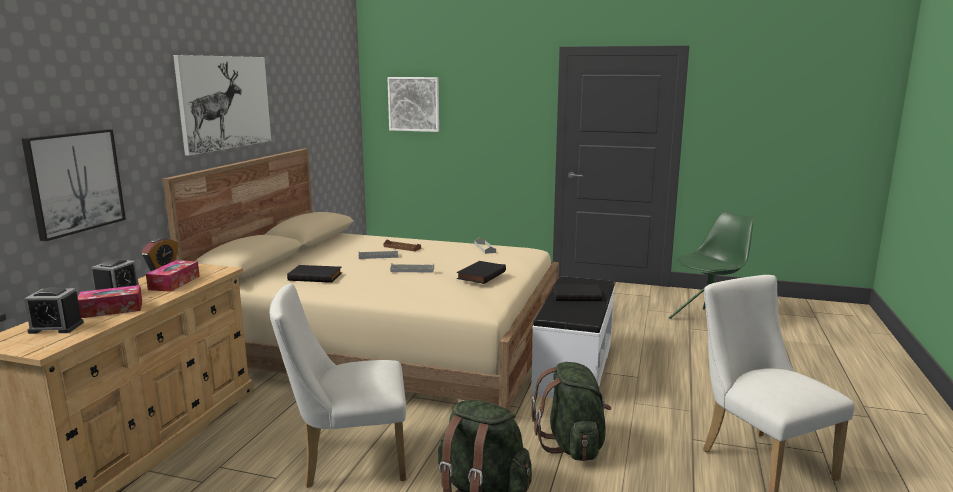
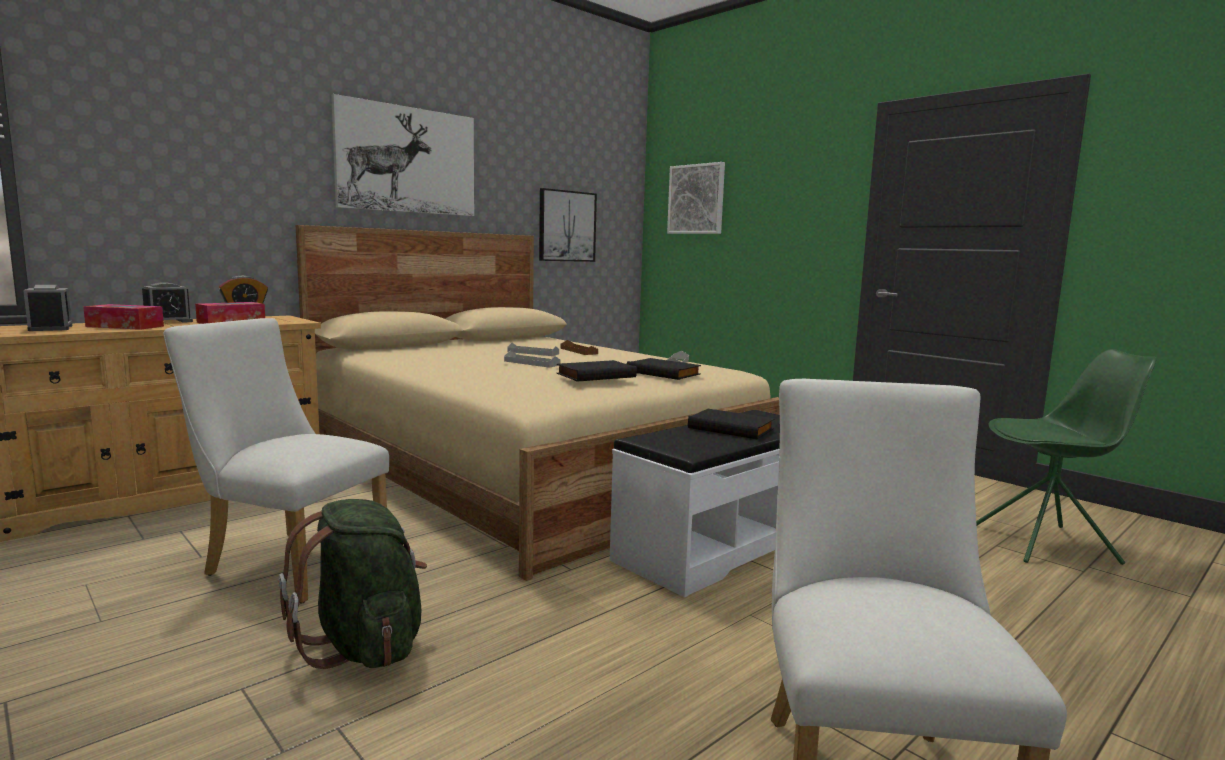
camera: 30 degrees right, 5 degrees down
(56, 327) = (50, 328): alarm clock -> alarm clock turned 150 degrees counterclockwise
(75, 182) = (170, 204): picture -> picture (566, 226)
(316, 276) = (426, 356): black book -> black book (664, 373)
(573, 445) = (568, 637): green backpack -> none

